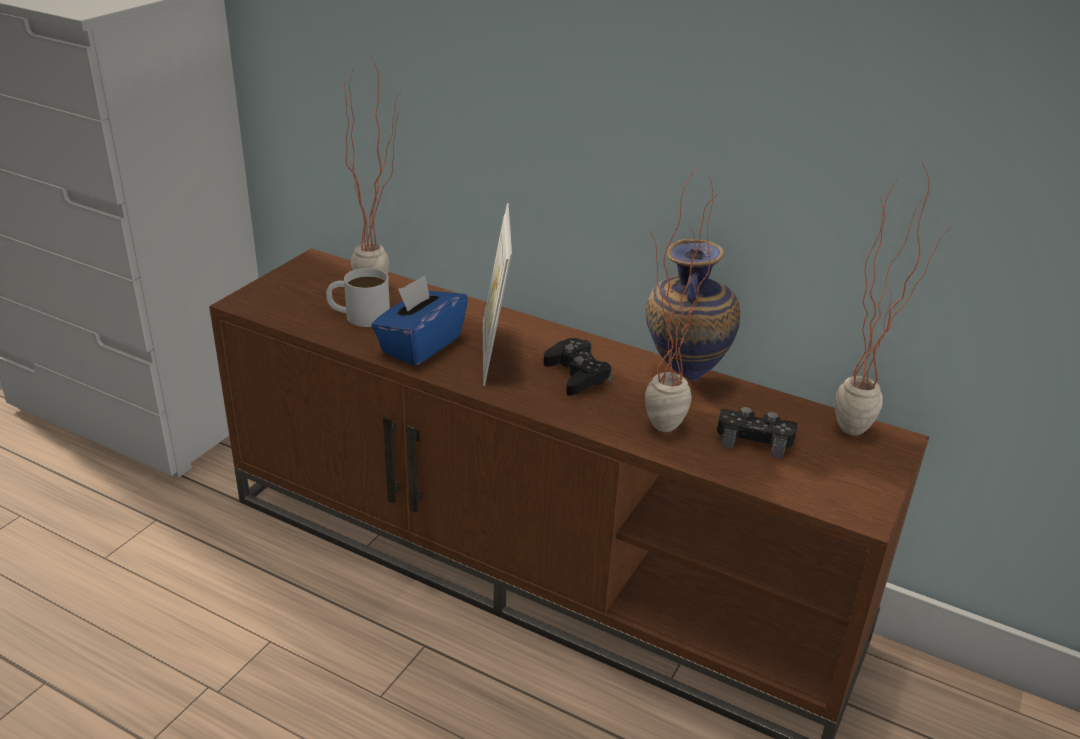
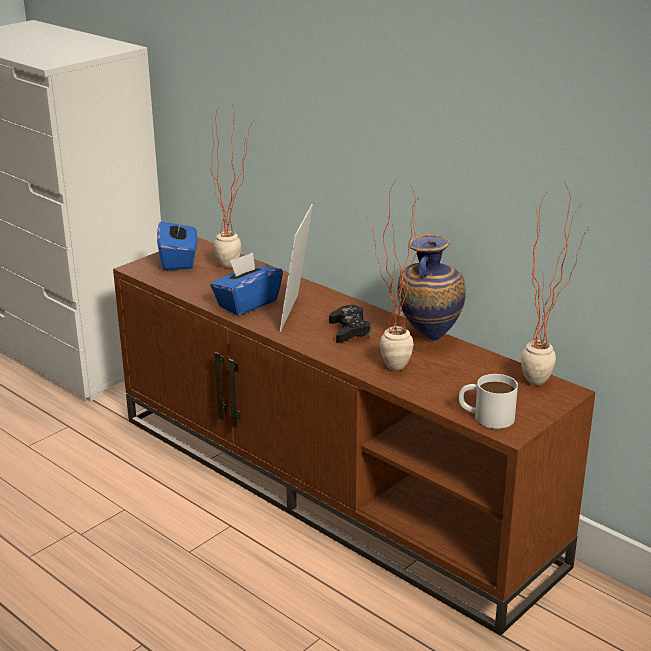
camera: 15 degrees right, 5 degrees down
(300, 286) = (179, 260): none -> blue tissue box
(359, 315) = (212, 282): white mug -> white mug (486, 416)
(754, 439) = (458, 380): black game controller -> none

